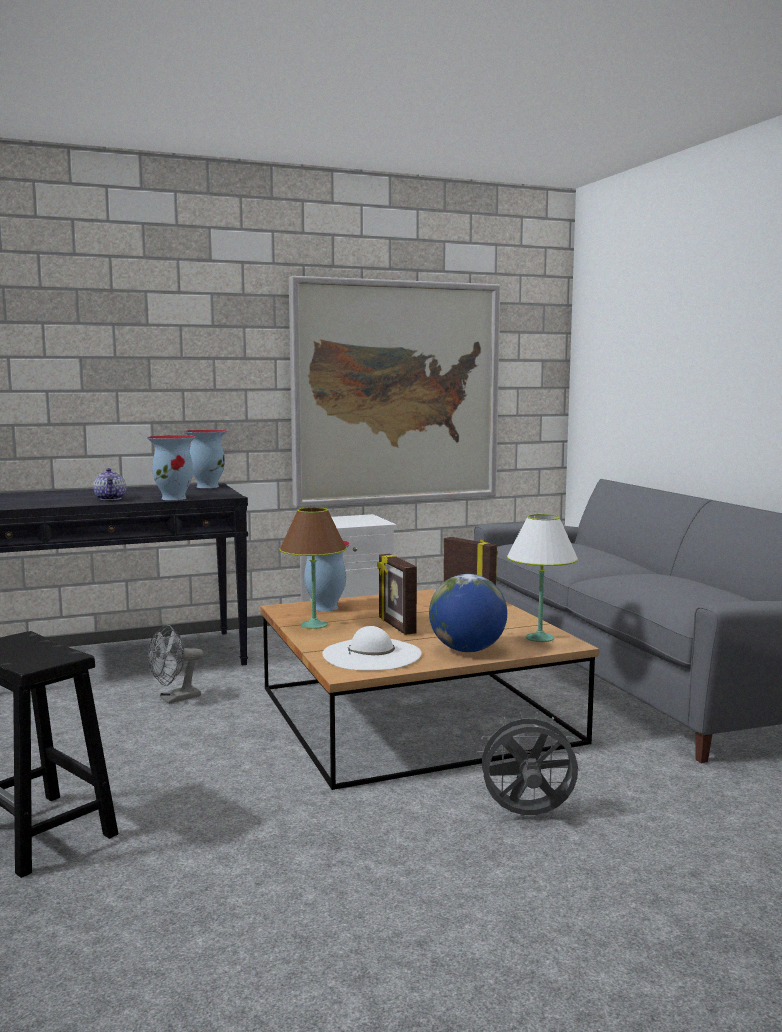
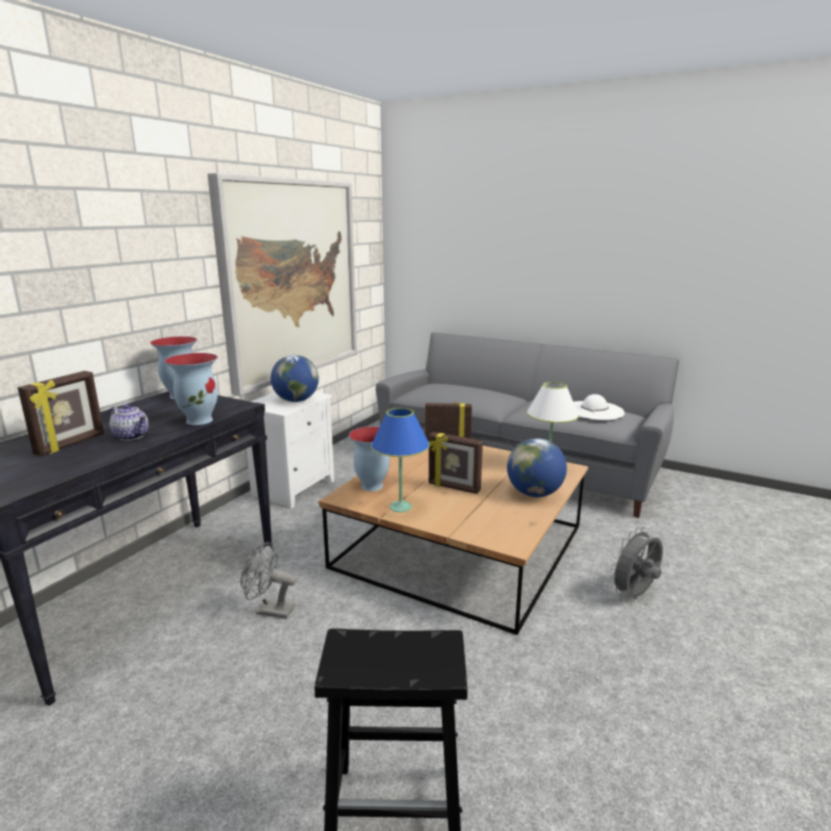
camera: 40 degrees left, 10 degrees up
(69, 497) = (71, 444): none -> picture frame
(175, 699) = (269, 610): grey fan -> grey fan turned 90 degrees clockwise
(314, 625) = (400, 506): brown table lamp -> blue table lamp
(351, 523) = (296, 400): none -> globe
(372, 654) = (493, 520): white hat -> white hat (594, 410)

